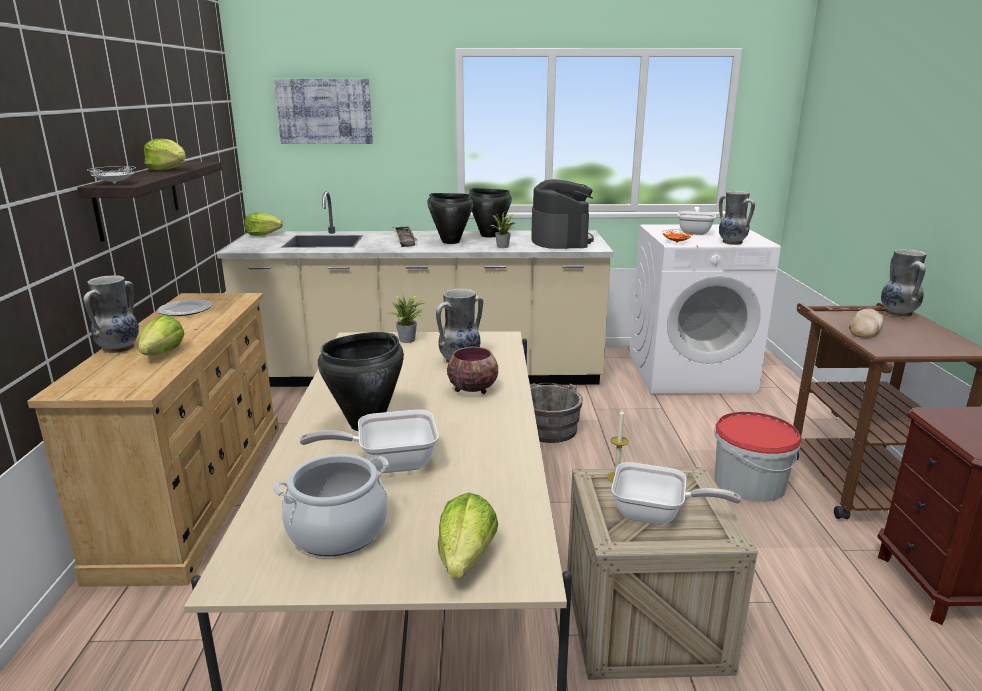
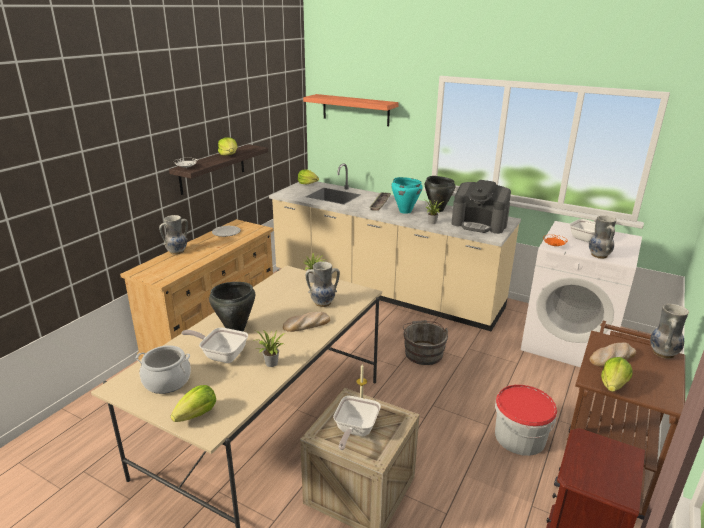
camera: 30 degrees right, 5 degrees up
(163, 353) = (190, 260): lettuce -> lettuce (613, 385)
(324, 111) = (355, 110): picture -> shelf
(450, 242) = (405, 211): black cooking pot -> turquoise cooking pot
(472, 389) = (306, 324): bowl -> bread
(489, 450) = (270, 364): none -> potted plant
(560, 240) = (479, 224): coffee machine -> coffee machine turned 90 degrees clockwise
(656, 515) = (354, 431): frying pan -> frying pan turned 60 degrees clockwise

